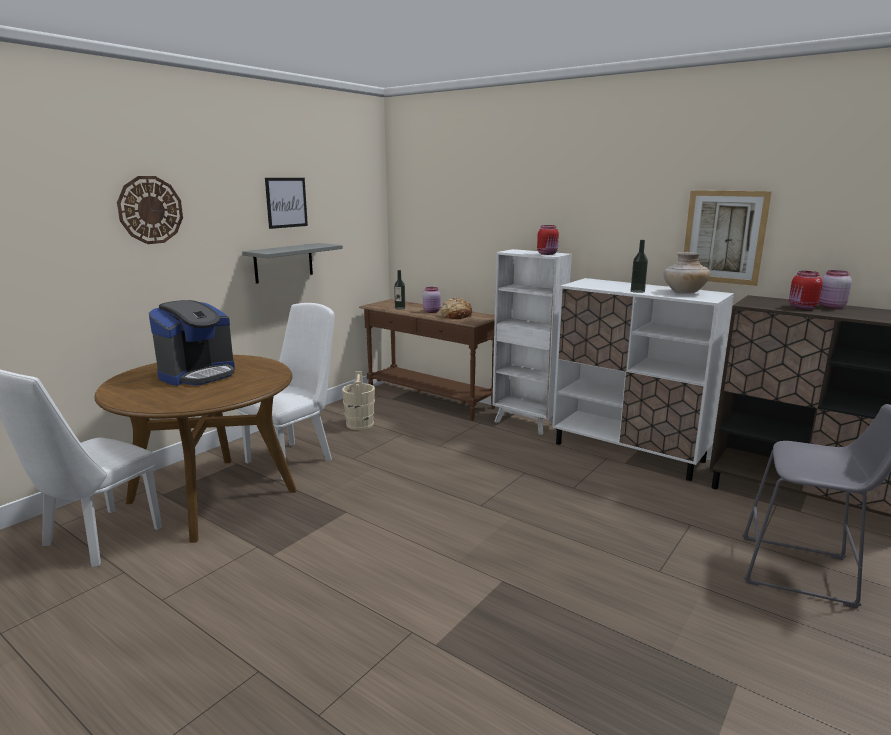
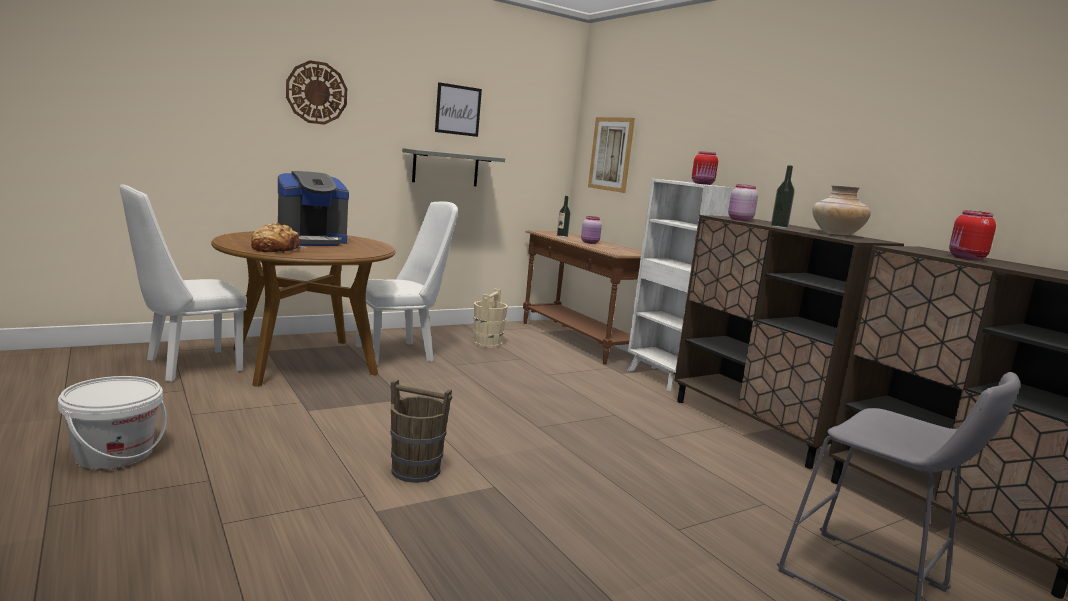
camera: 20 degrees right, 5 degrees down
(130, 678) = (114, 454): none -> white bucket
(428, 588) = (416, 471): none -> brown bucket
(456, 316) = (610, 248): bread -> bread (275, 249)
(629, 452) = (757, 427): white cabinet -> brown cabinet
(724, 237) = (899, 173): picture -> picture (611, 154)
(830, 306) = (1012, 263): pink jar -> pink jar (739, 219)

